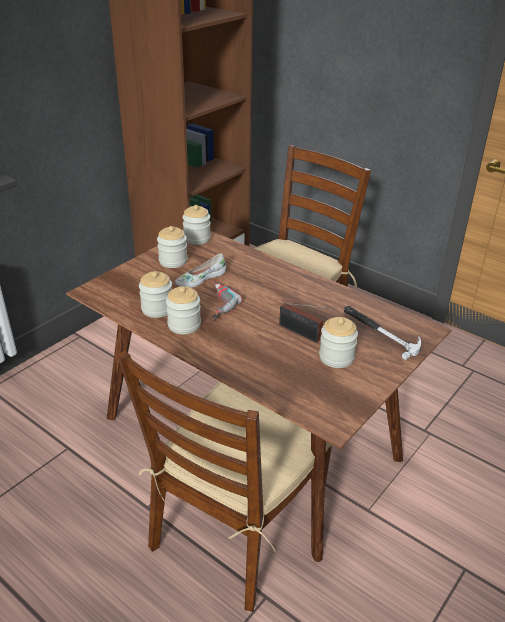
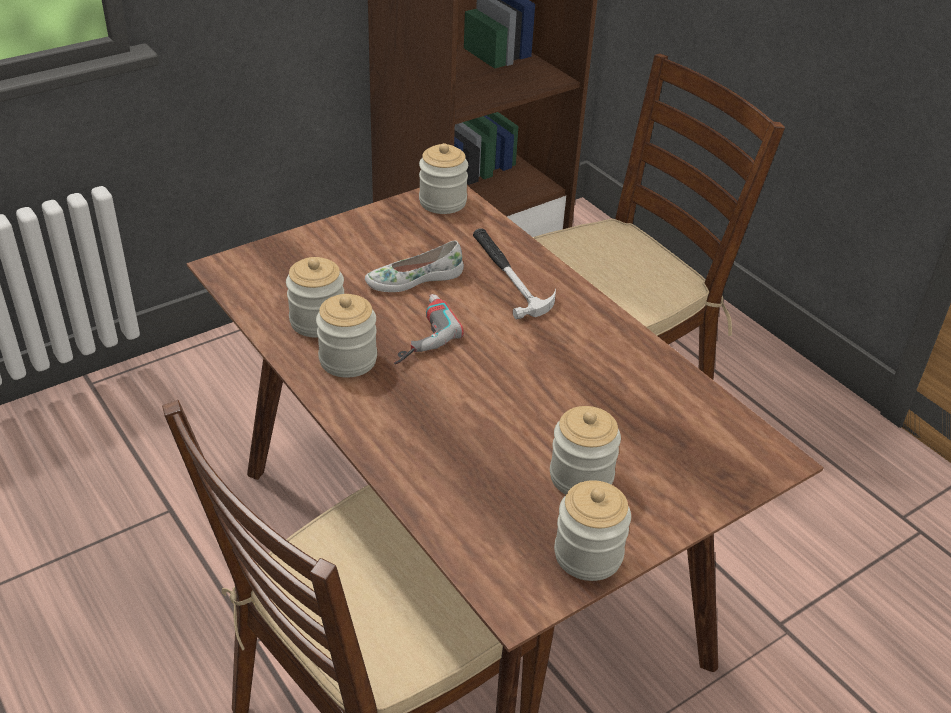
camera: 15 degrees right, 5 degrees up
(173, 261) = (383, 237): jar -> jar (588, 555)
(302, 333) = (541, 417): radio -> none
(380, 332) = (684, 445): hammer -> hammer (508, 275)

